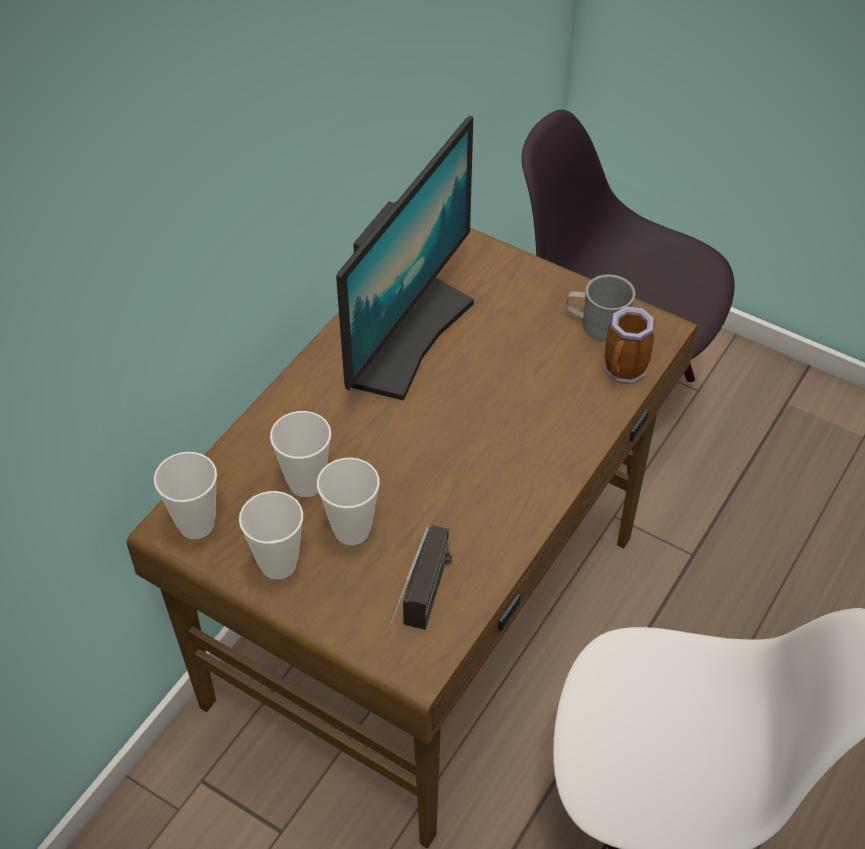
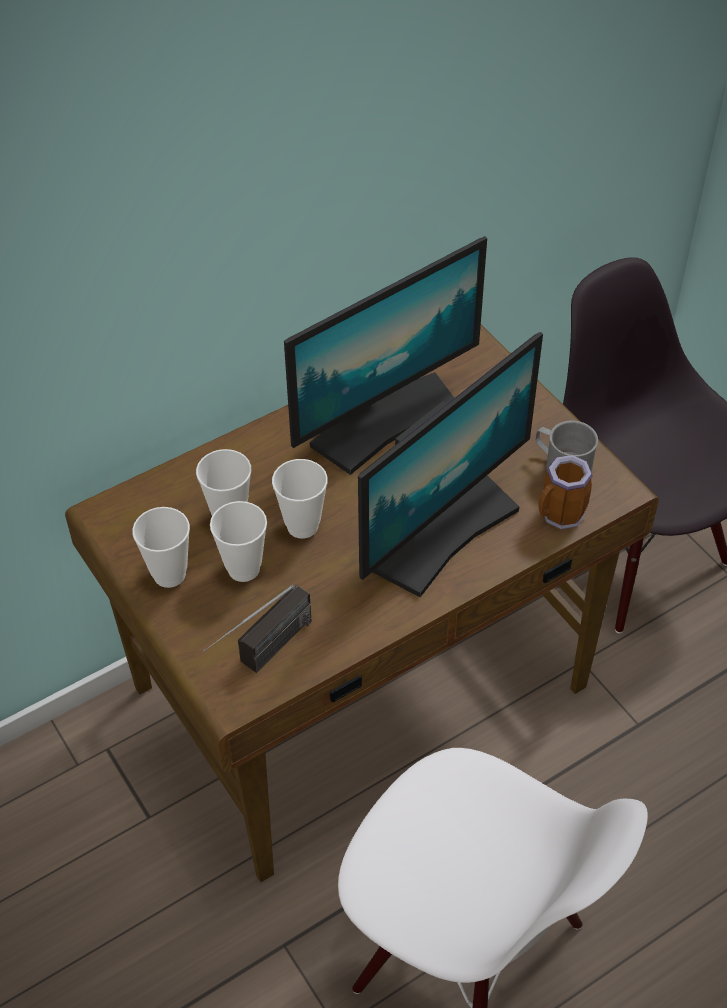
camera: 25 degrees right, 0 degrees up
(196, 524) = (124, 518): cup -> cup (302, 526)
(524, 425) = (442, 532): none -> monitor

